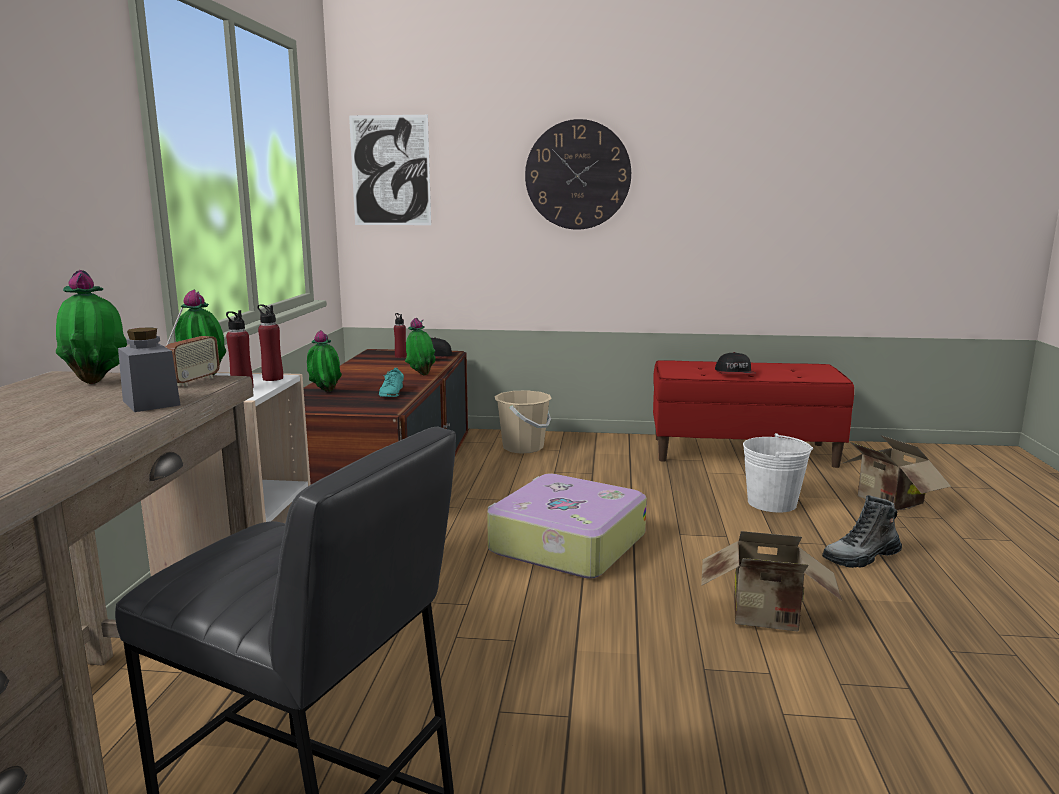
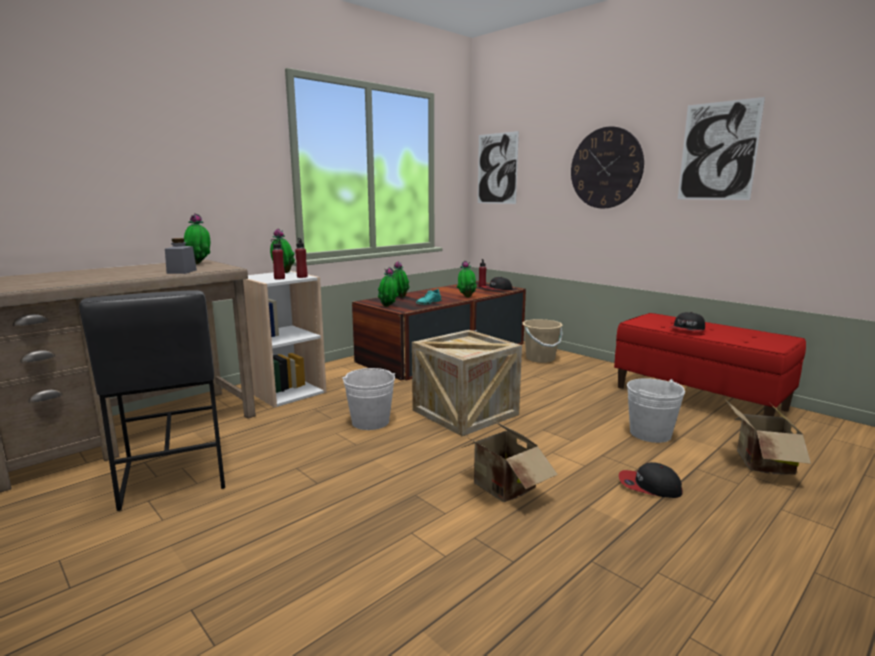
camera: 40 degrees right, 0 degrees up
(194, 381) = (222, 267): radio -> none
(349, 410) = (388, 307): none -> potted plant
(473, 601) = (370, 422): none -> white bucket
(565, 543) = (465, 412): suitcase -> crate
(722, 159) = (718, 151): none -> picture
(861, 557) = (649, 486): boot -> cap

